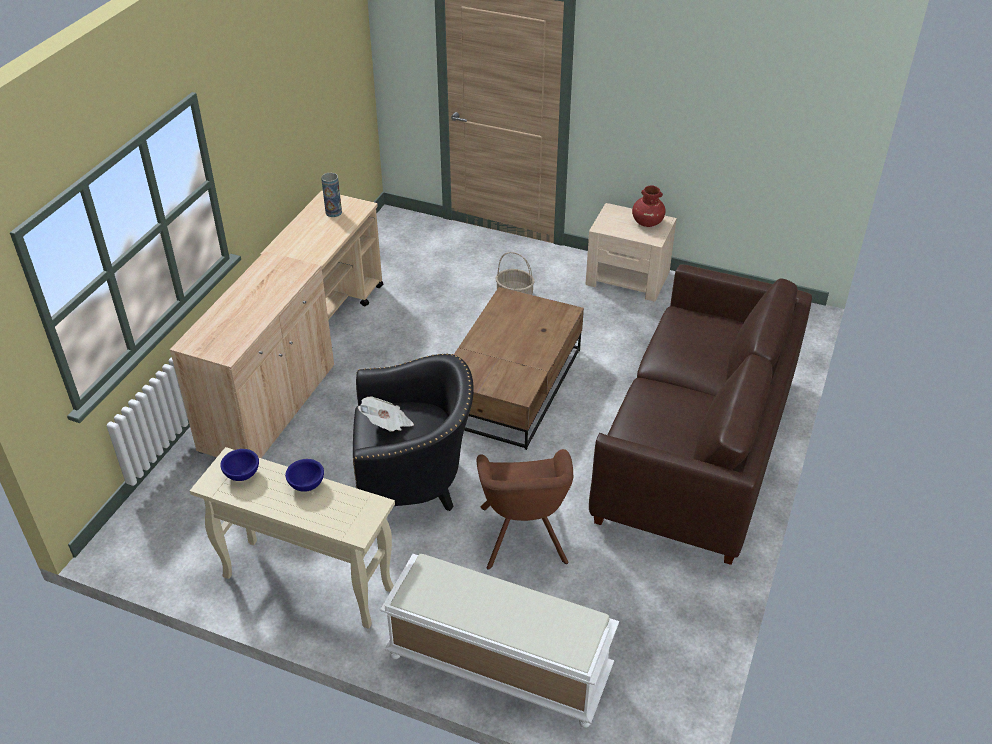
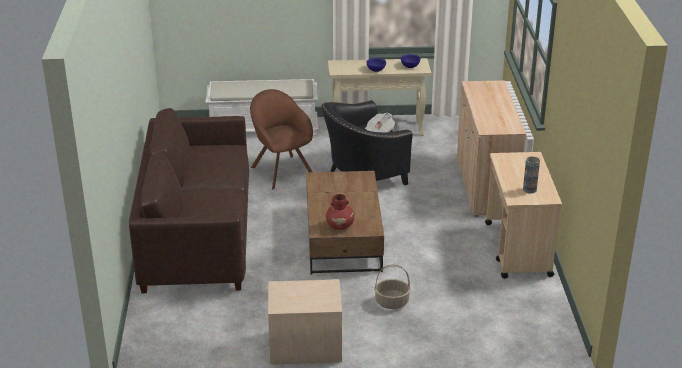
camera: 155 degrees right, 10 degrees down
(647, 222) = (292, 301): red vase -> red vase (340, 226)

